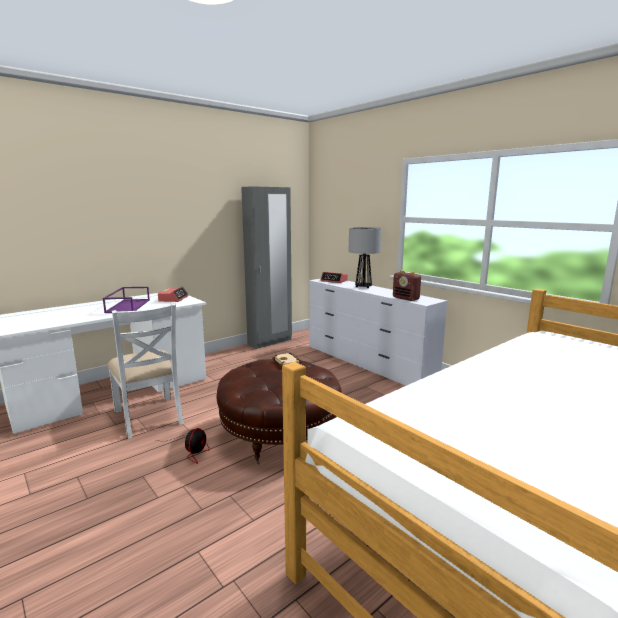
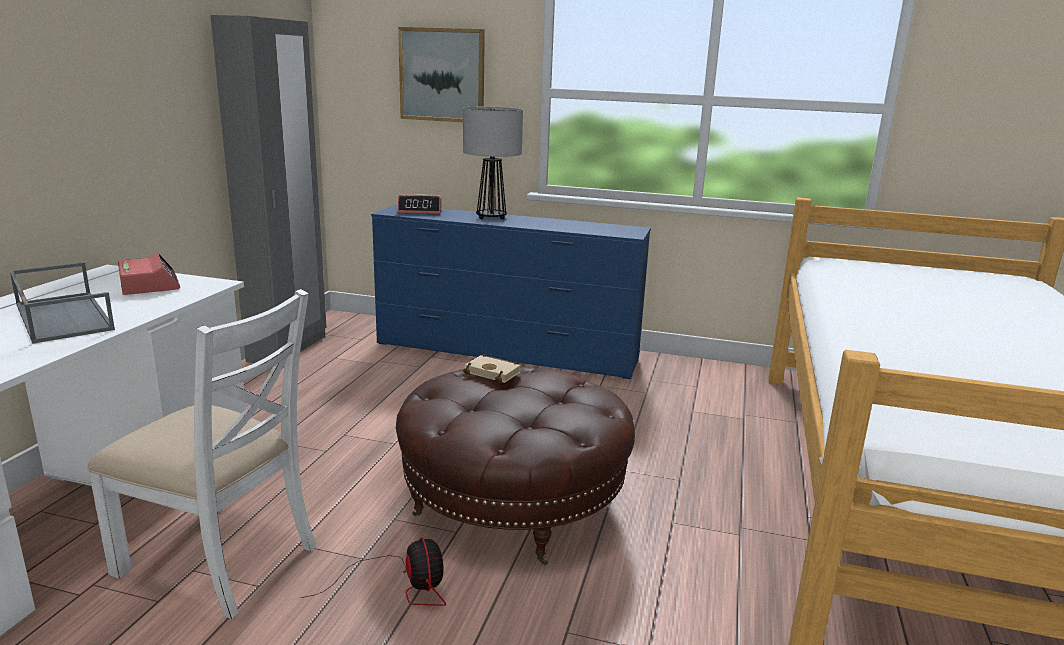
camera: 35 degrees left, 5 degrees up
(128, 306) = (61, 317): purple tray -> grey tray
(356, 211) = (442, 75): none -> picture
(367, 363) = (506, 352): white dresser -> blue dresser
(406, 298) = (594, 231): radio -> none

